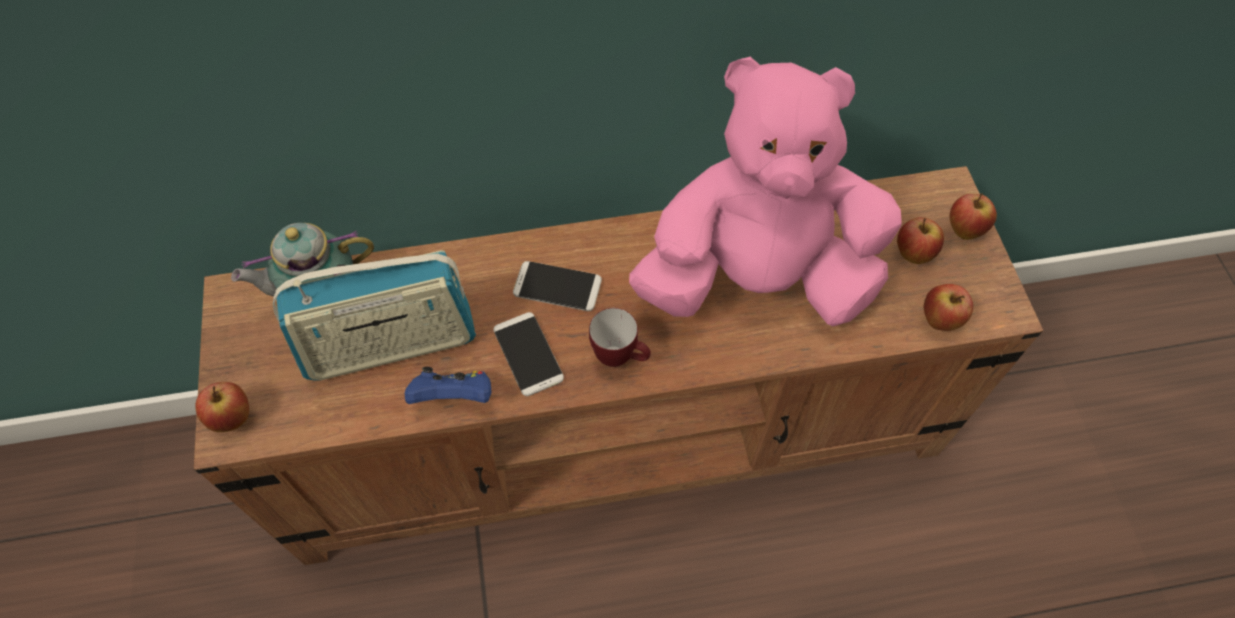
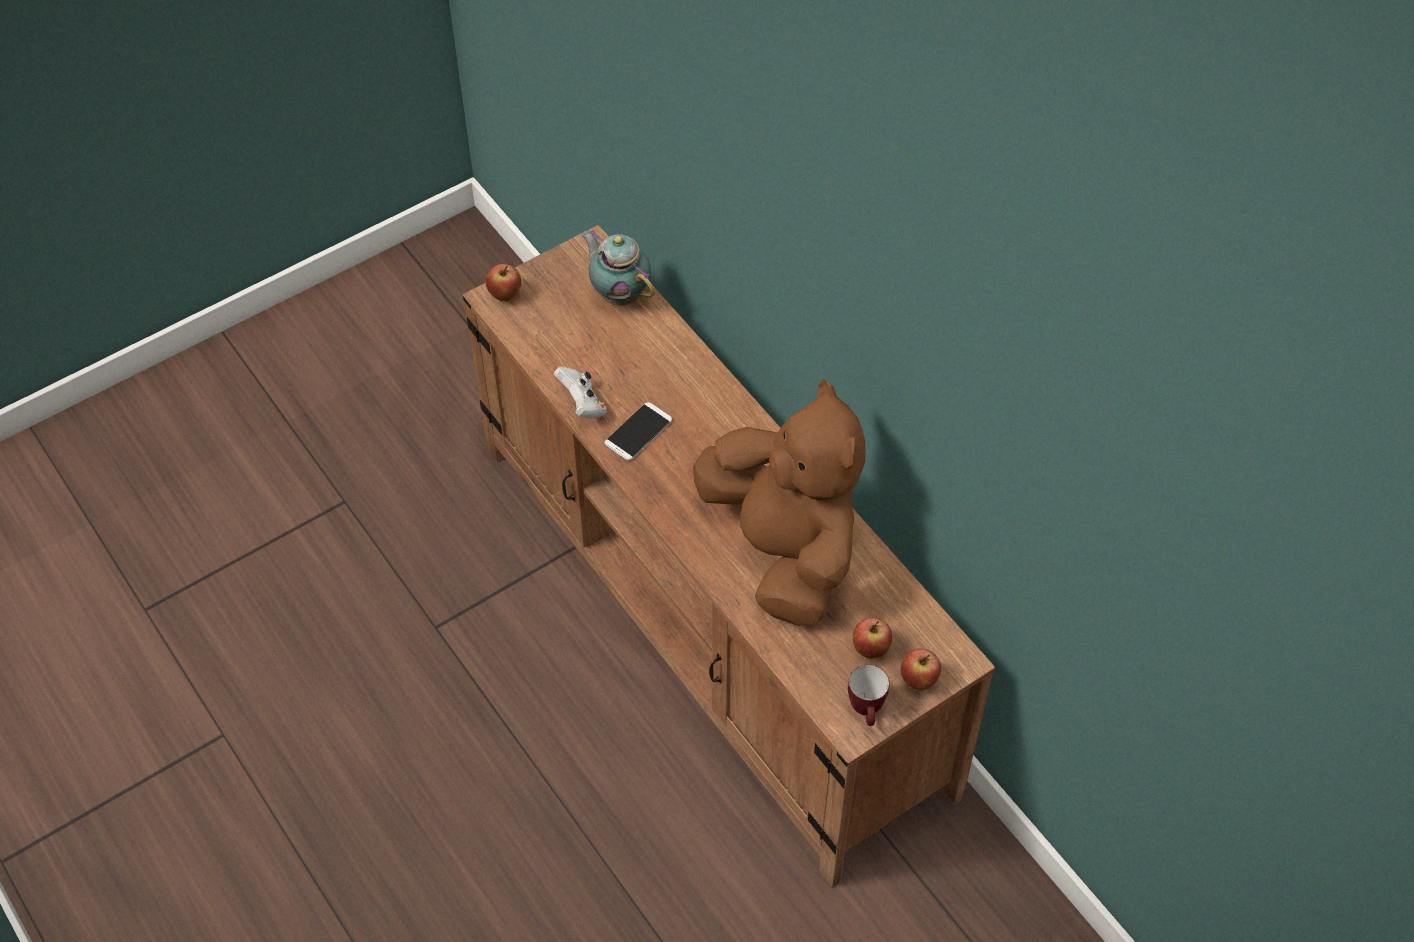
camera: 65 degrees right, 5 degrees down
(390, 345) = (602, 351): radio -> none
(454, 397) = (582, 404): blue game controller -> white game controller
(557, 287) = (704, 426): phone -> none
(620, 357) = (665, 487): mug -> mug (867, 712)
(757, 279) = (784, 550): pink plush toy -> brown plush toy
(939, 320) = (815, 685): apple -> none

